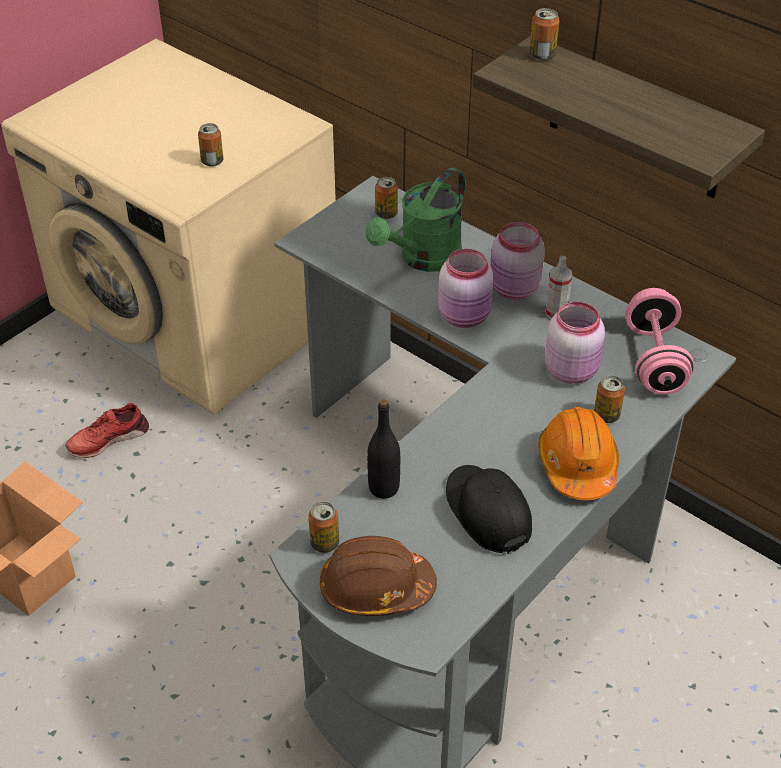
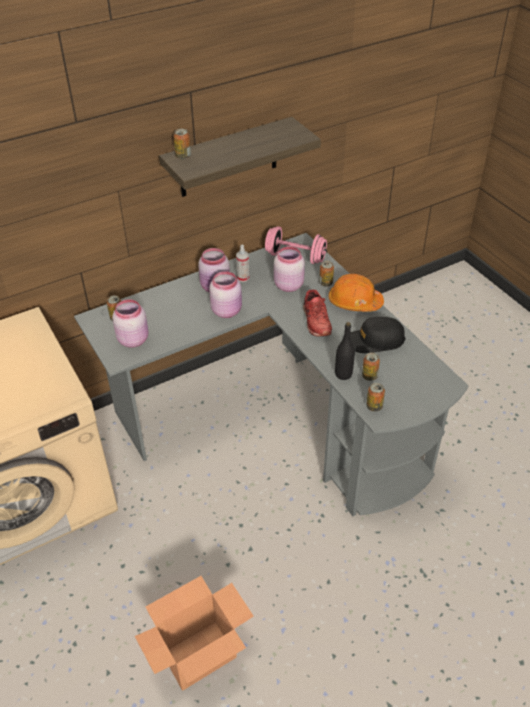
camera: 70 degrees left, 0 degrees up
(108, 439) = (99, 581): red shoe -> red shoe (315, 320)
(212, 161) = (34, 371): can -> can (369, 376)
(352, 242) = (133, 339): none -> pink jar
(376, 588) = (411, 394): brown hard hat -> none
(423, 259) = (168, 314): green watering can -> none

